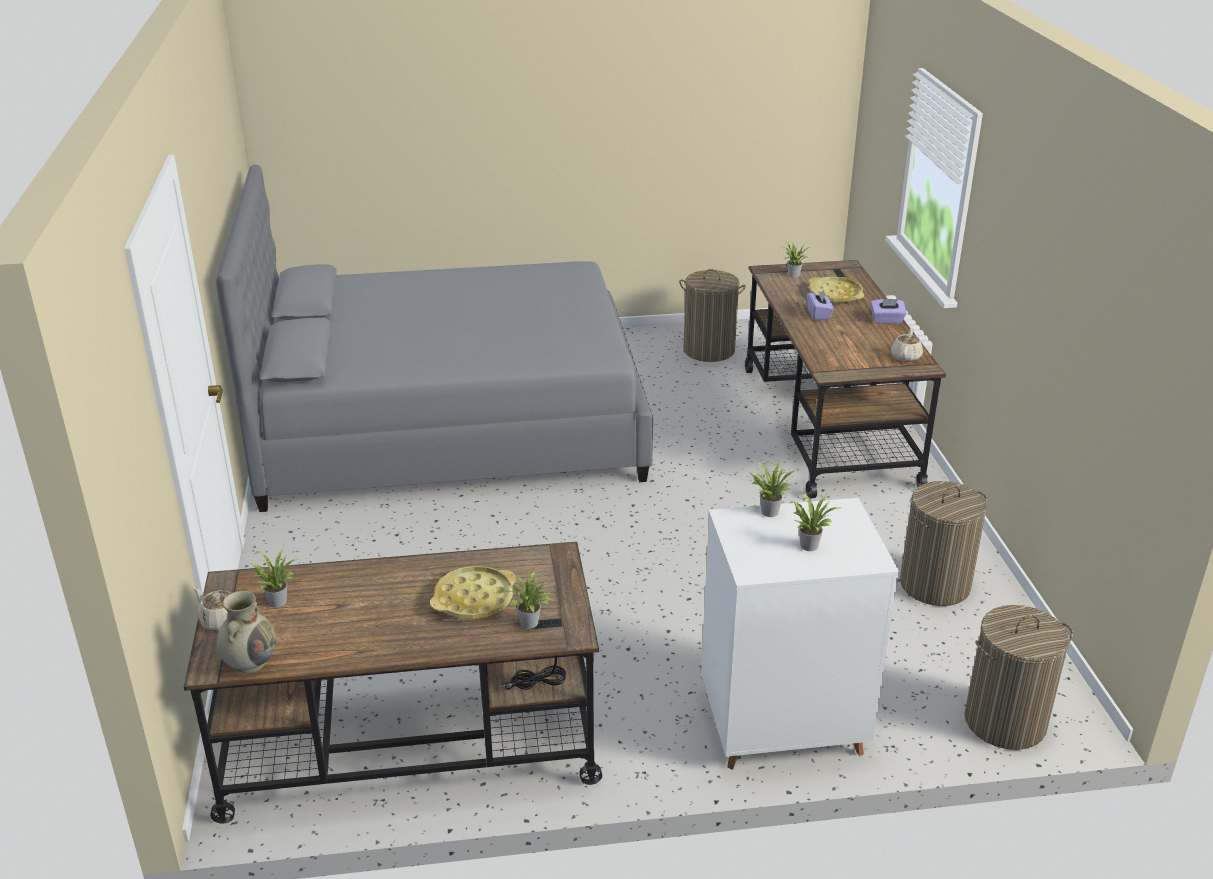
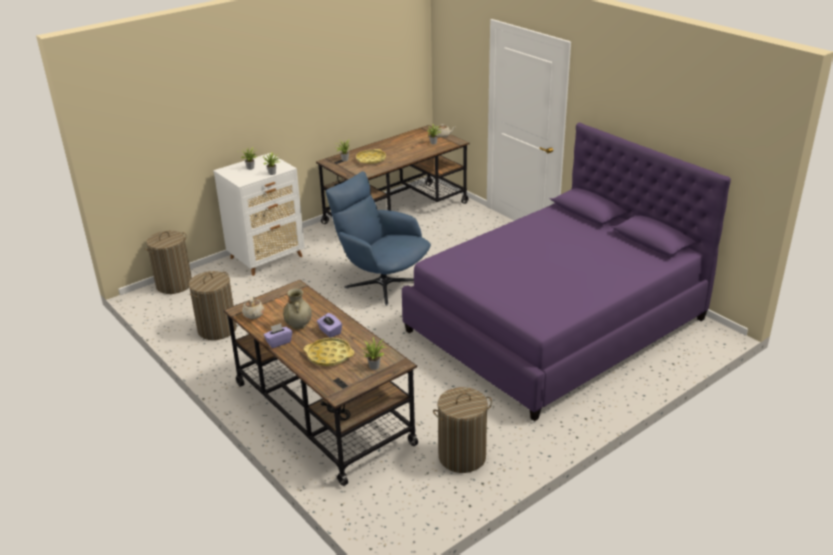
camera: 150 degrees right, 0 degrees up
(250, 662) = (418, 132): beige vase -> beige vase (298, 325)
(450, 423) = (556, 325): grey bed -> purple bed
(610, 570) = (382, 283): none -> blue armchair

